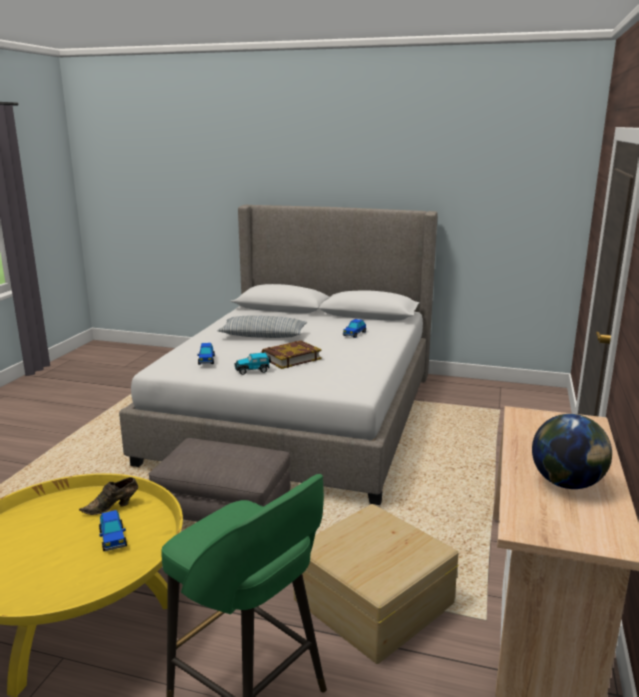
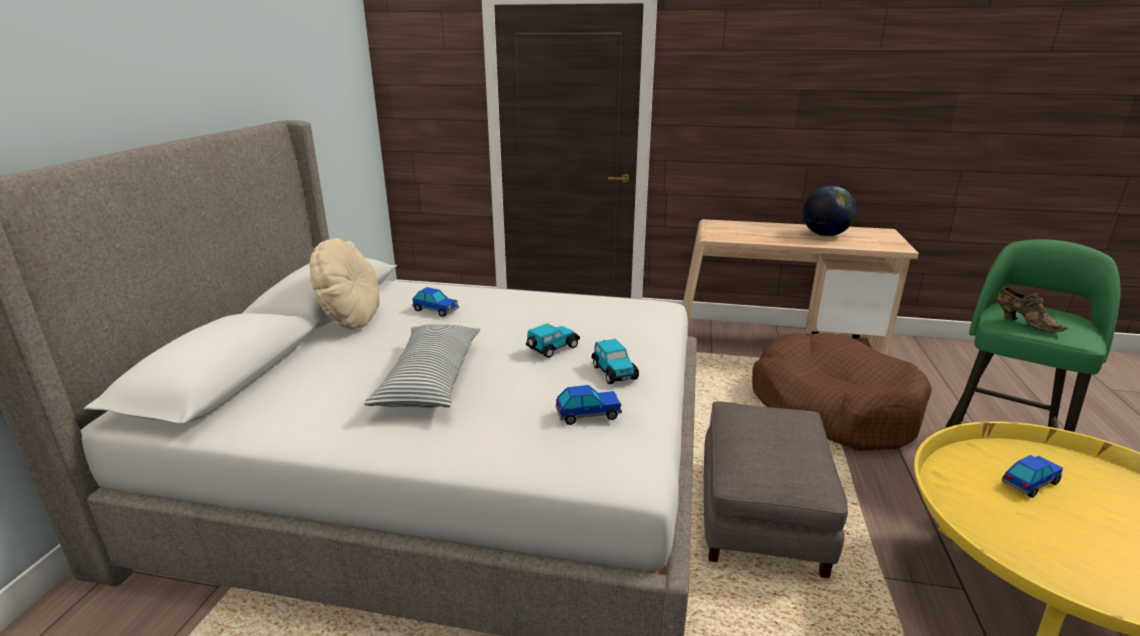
camera: 95 degrees left, 5 degrees up
(112, 507) = (978, 501): brown shoe -> brown shoe (1024, 322)
(291, 358) = (552, 348): book -> toy car
(340, 320) = (352, 322): none -> beige pillow
(372, 601) = (832, 407): beige storage box -> brown dog bed

